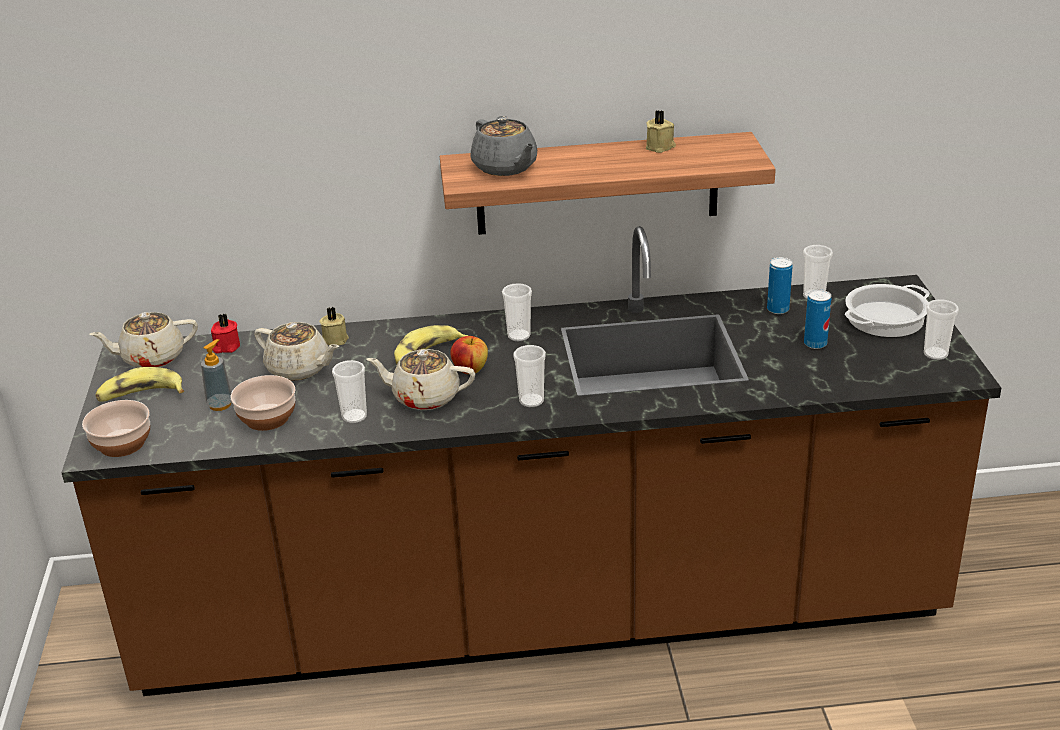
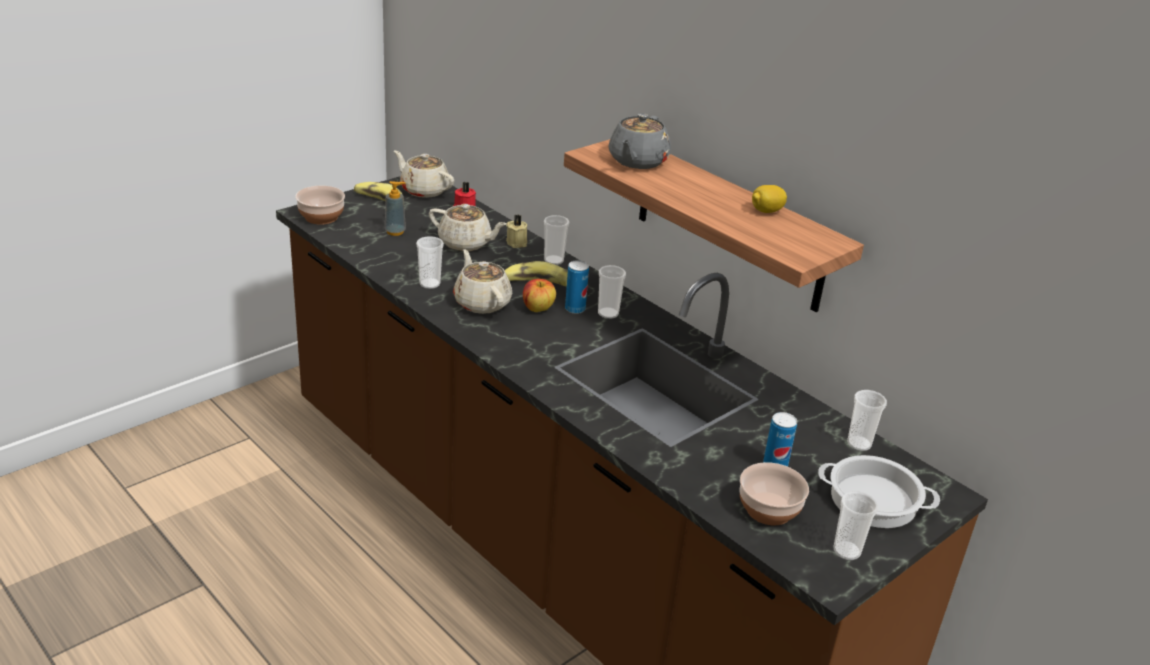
camera: 50 degrees right, 0 degrees up
(267, 417) = (396, 253): bowl -> bowl (769, 509)
(299, 369) = (466, 243): beige teapot -> beige teapot turned 60 degrees counterclockwise
(531, 401) = (524, 349): cup -> cup (554, 260)
(660, 147) = (766, 211): beige candle -> lemon
(778, 309) = (807, 429): can -> can (575, 309)

